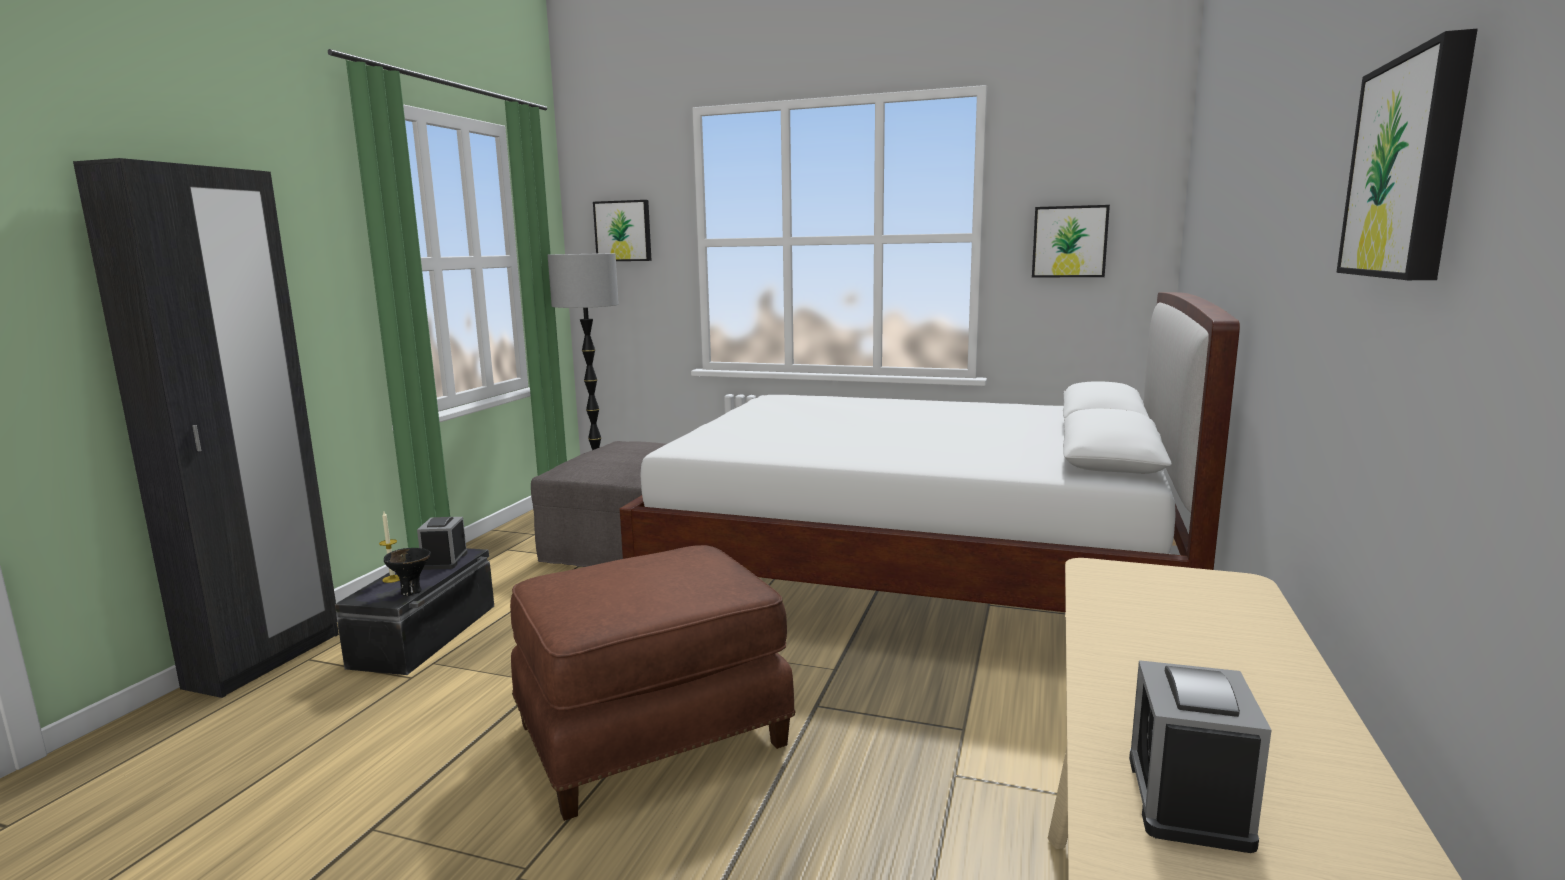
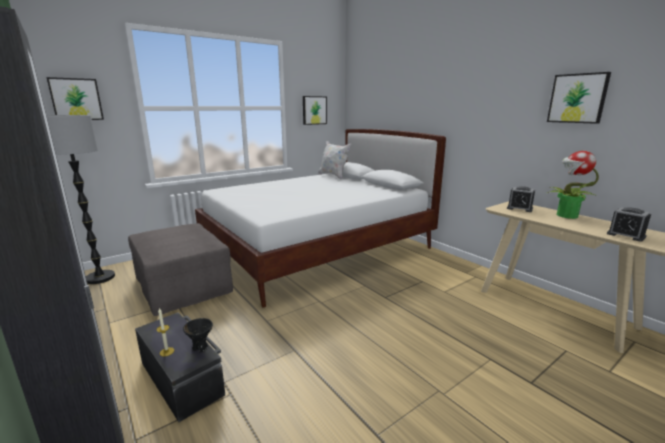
camera: 55 degrees left, 5 degrees up
(444, 560) = (170, 328): alarm clock -> alarm clock (519, 208)
(653, 737) = (373, 335): brown ottoman -> none
(1055, 412) = (334, 176): none -> white pillow
(1258, 670) = (566, 215): none -> potted plant

